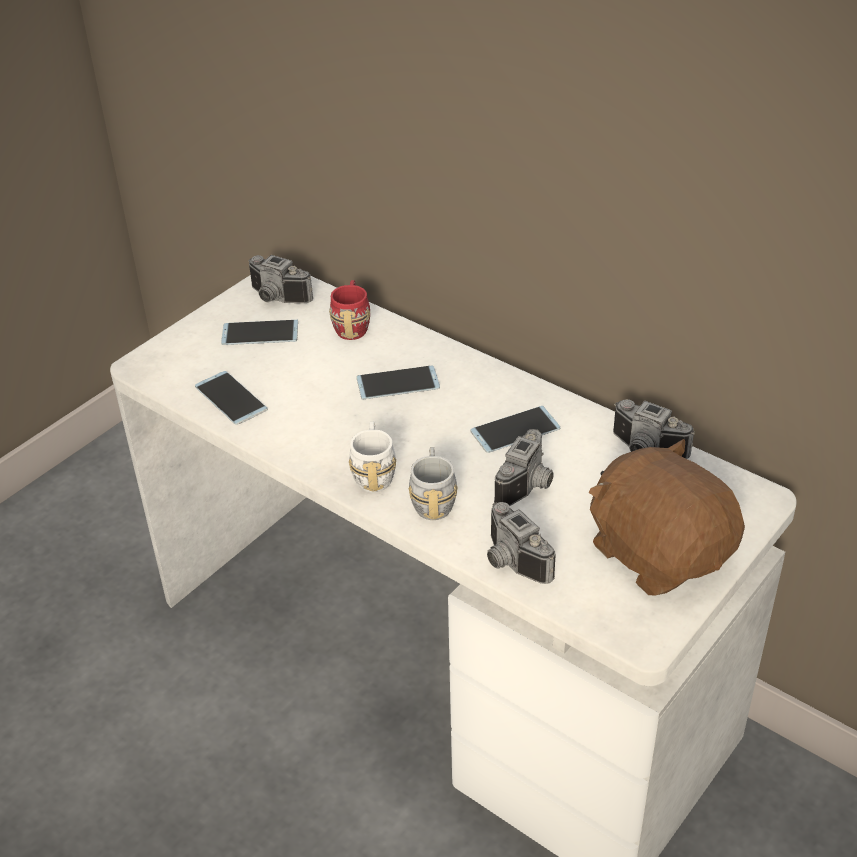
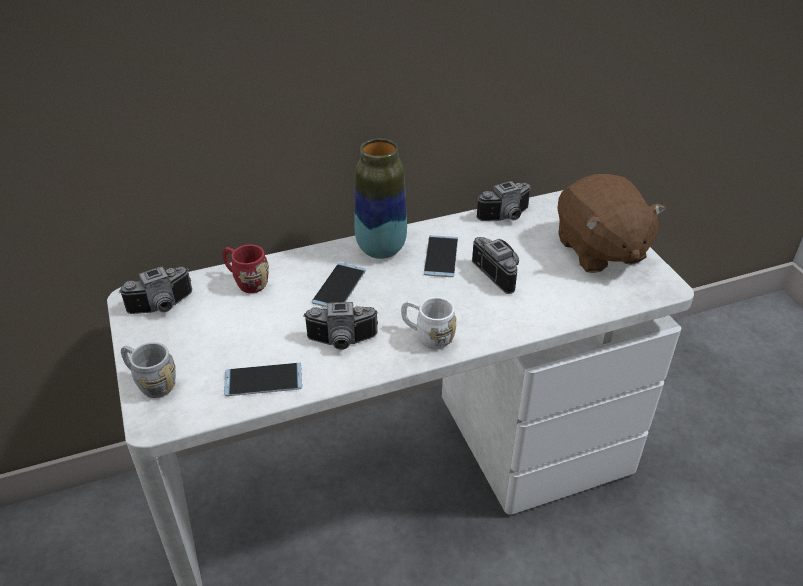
camera: 60 degrees left, 0 degrees up
(260, 333) = (197, 333): phone -> none
(433, 500) = (480, 319): grey mug -> grey mug (151, 383)
(485, 383) = (381, 249): none -> vase
(510, 563) = (567, 310): camera -> camera (342, 342)
(659, 553) = (599, 250): brown plush toy -> brown plush toy turned 105 degrees counterclockwise

